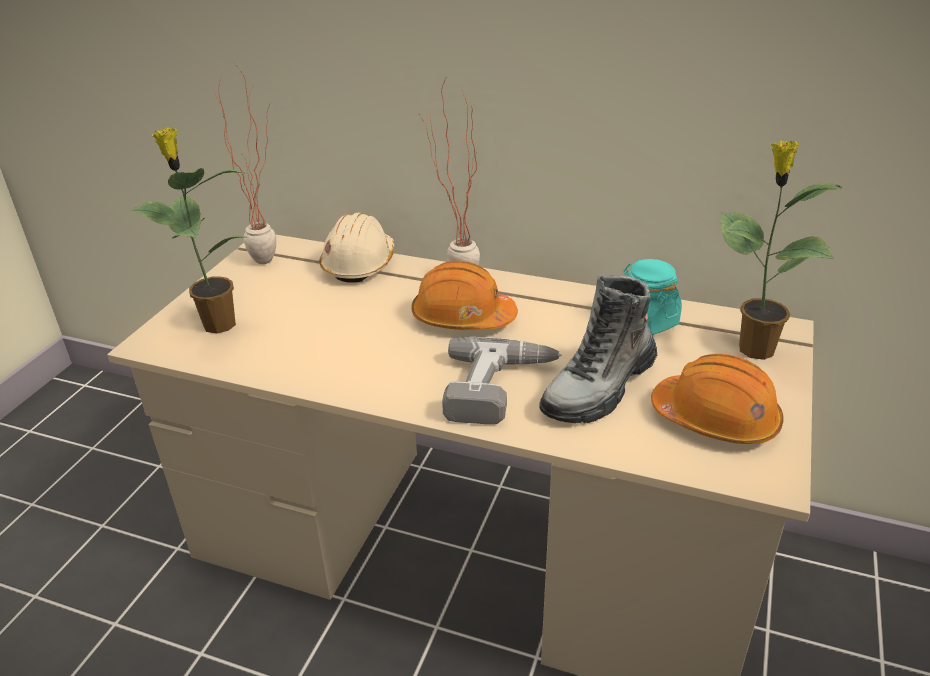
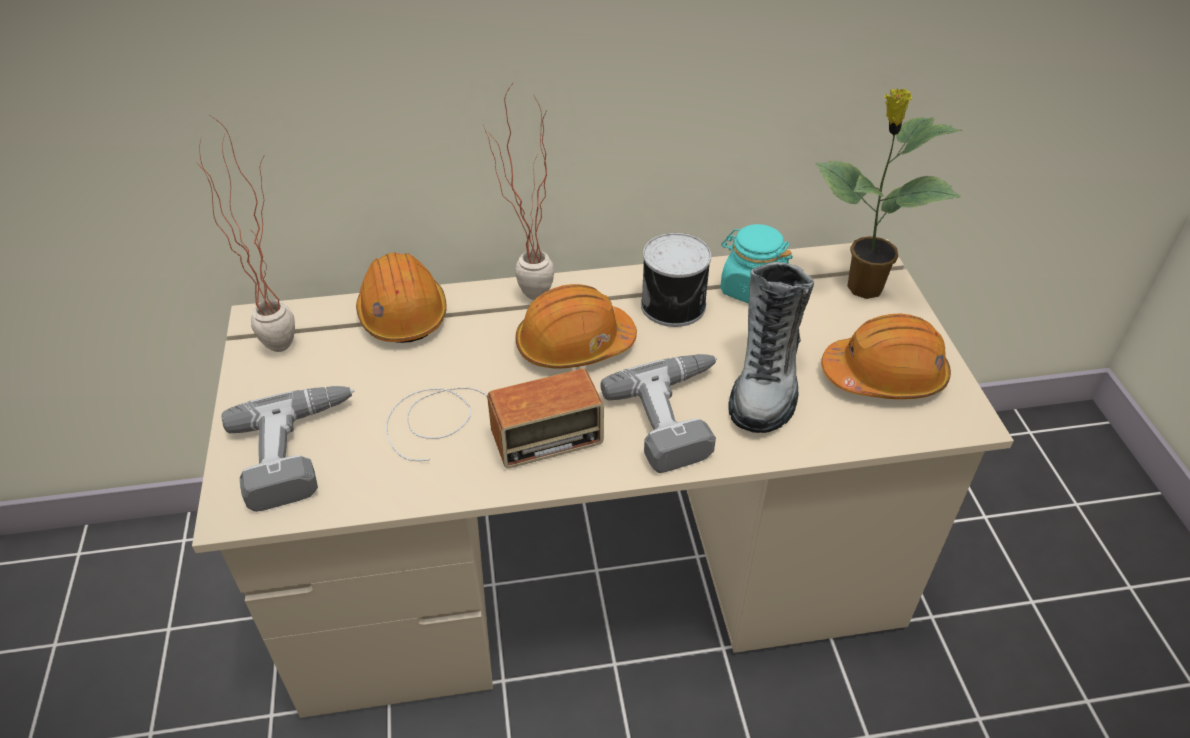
camera: 30 degrees left, 10 degrees up
(217, 323) = (300, 451): potted plant -> power drill
(349, 348) = (485, 426): none -> radio
(359, 264) = (402, 313): beige hard hat -> orange hard hat
(568, 315) = (675, 305): none -> can

